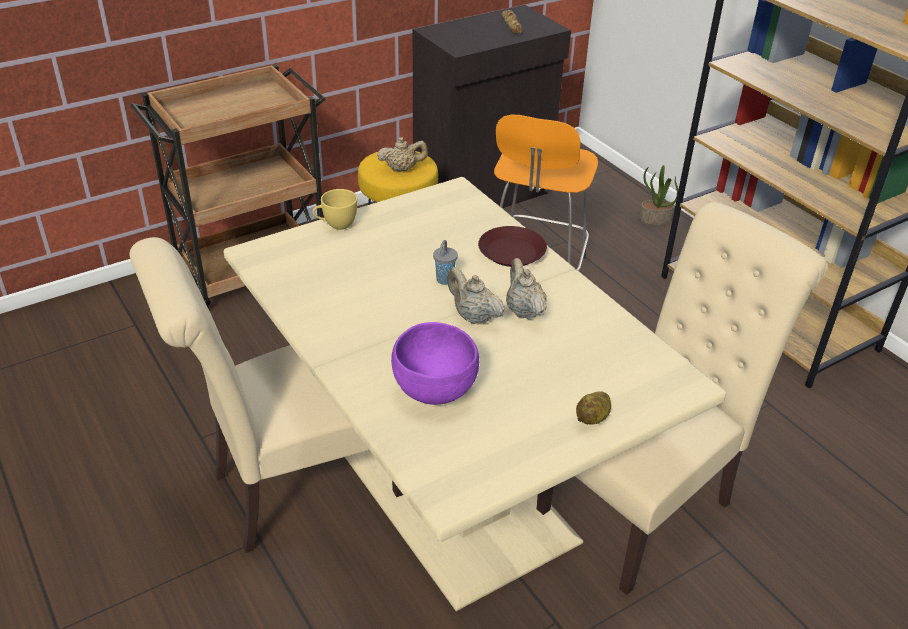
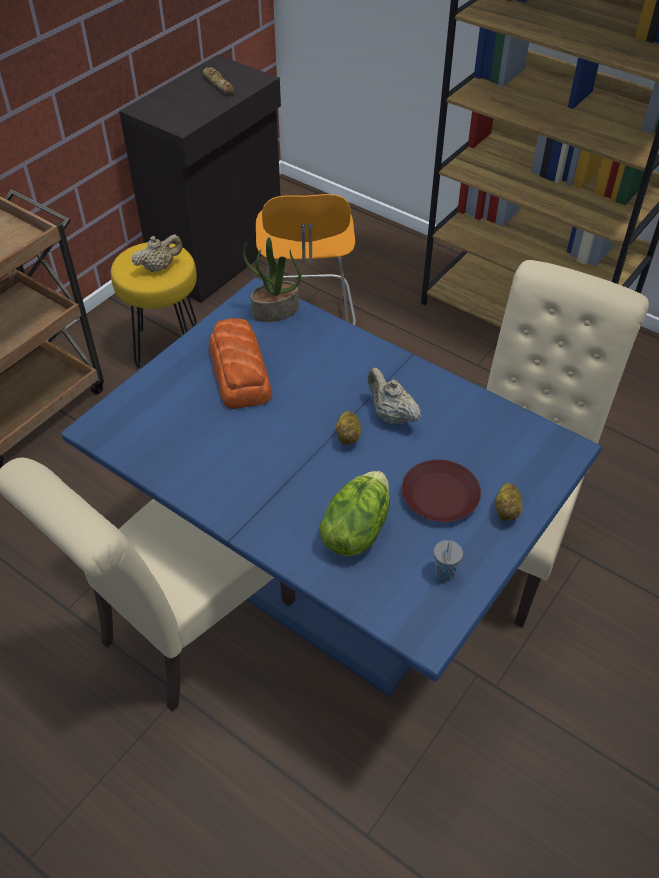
camera: 20 degrees left, 10 degrees up
(336, 225) = (162, 370): yellow cup -> none
(404, 242) = (240, 371): none -> bread
(433, 391) = (355, 529): purple bowl -> lettuce
(444, 280) = (301, 404): grey cup -> grey cup (444, 574)
(448, 490) = (329, 582): beige dining table -> blue dining table
(473, 316) = (349, 436): beige teapot -> potato
(511, 252) = (347, 353): brown plate -> brown plate (439, 496)
(655, 219) = (390, 244): potted plant -> potted plant (275, 311)

